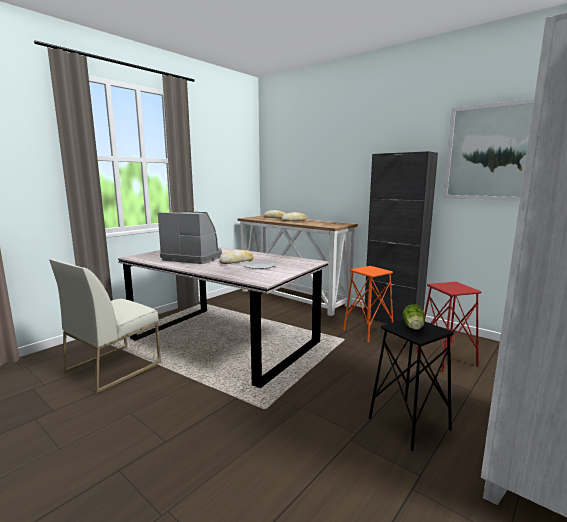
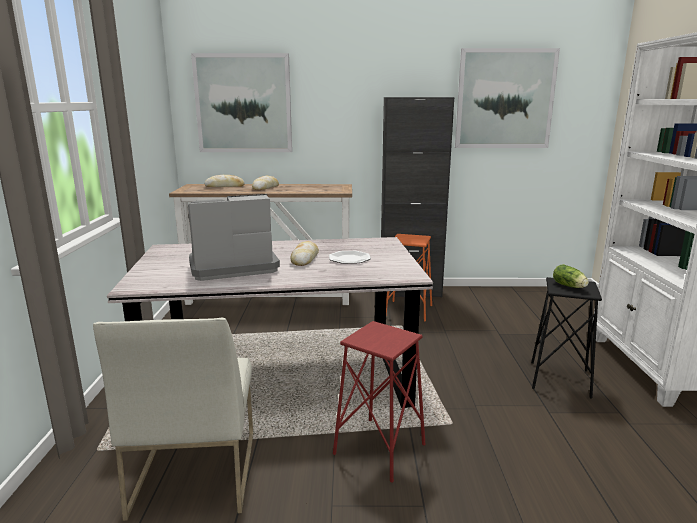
camera: 40 degrees left, 5 degrees up
(295, 163) = (243, 104): none -> picture
(446, 359) = (501, 314): red stool -> red stool (379, 449)

